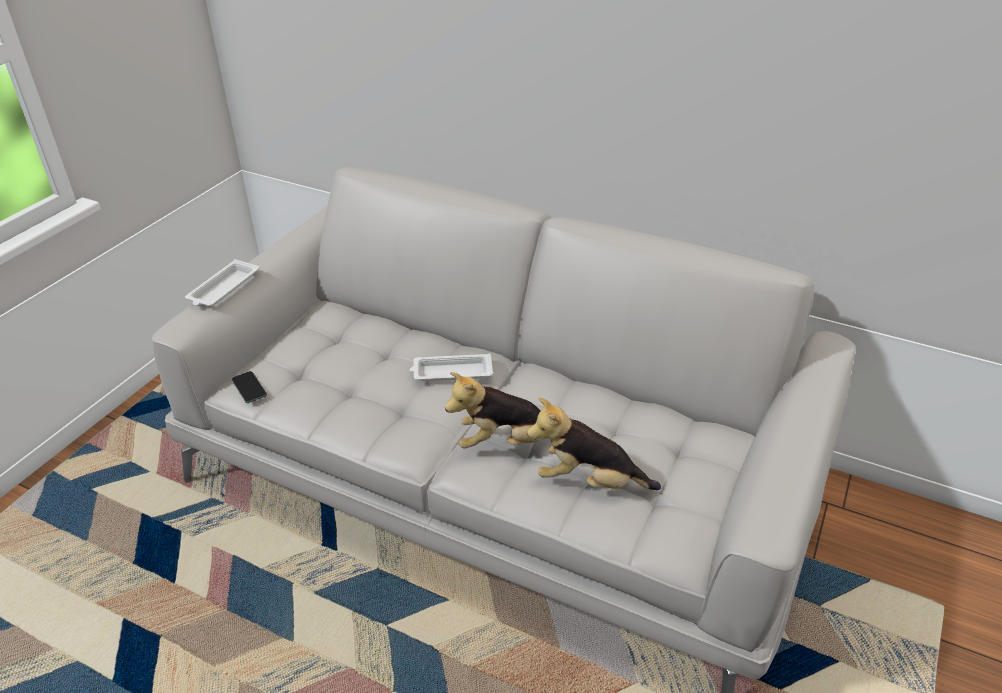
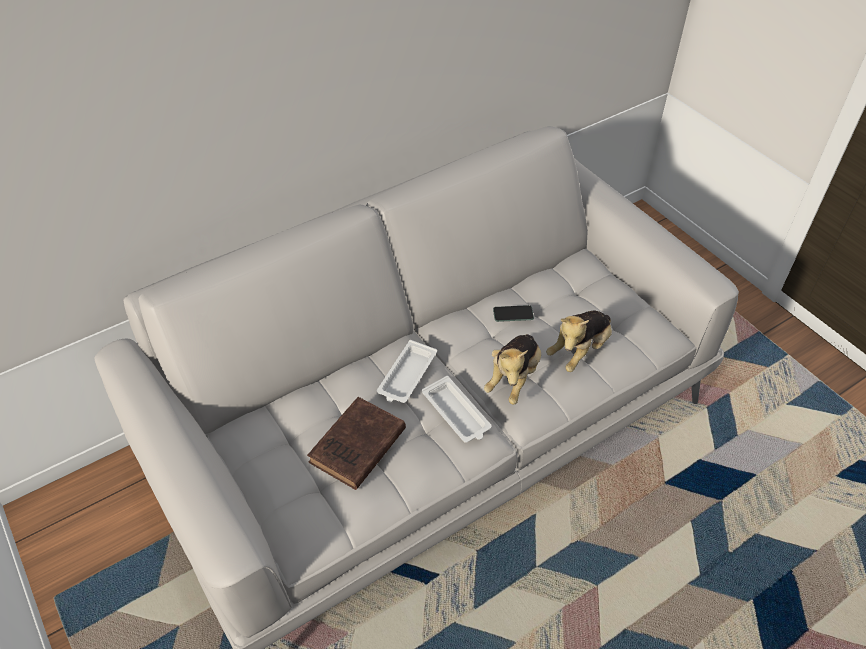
camera: 60 degrees left, 10 degrees up
(223, 289) = (193, 492): white tray -> white tray (457, 414)
(249, 387) = (314, 535): phone -> phone (513, 314)
(349, 374) = (356, 448): none -> brown book

